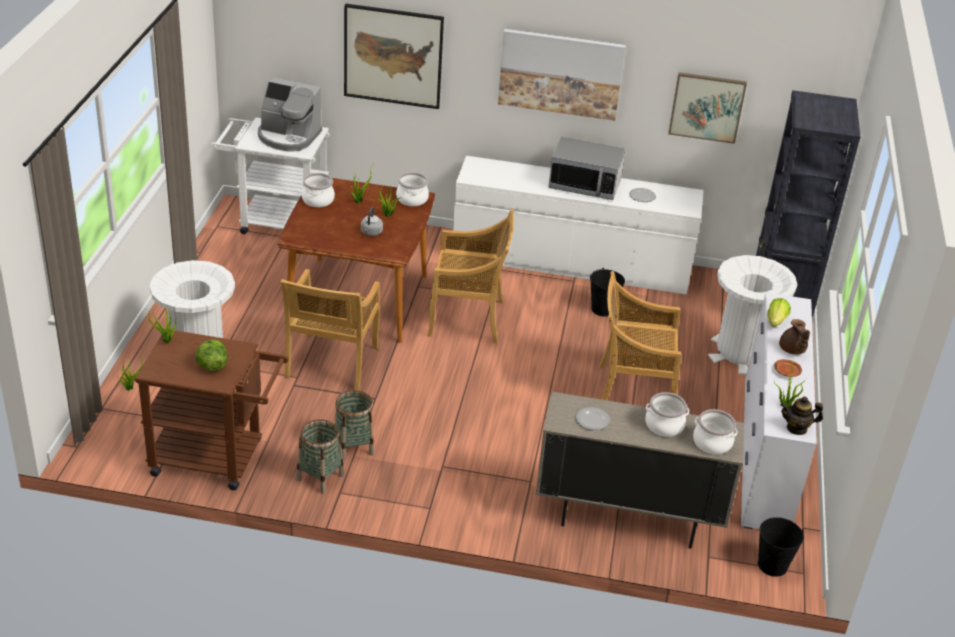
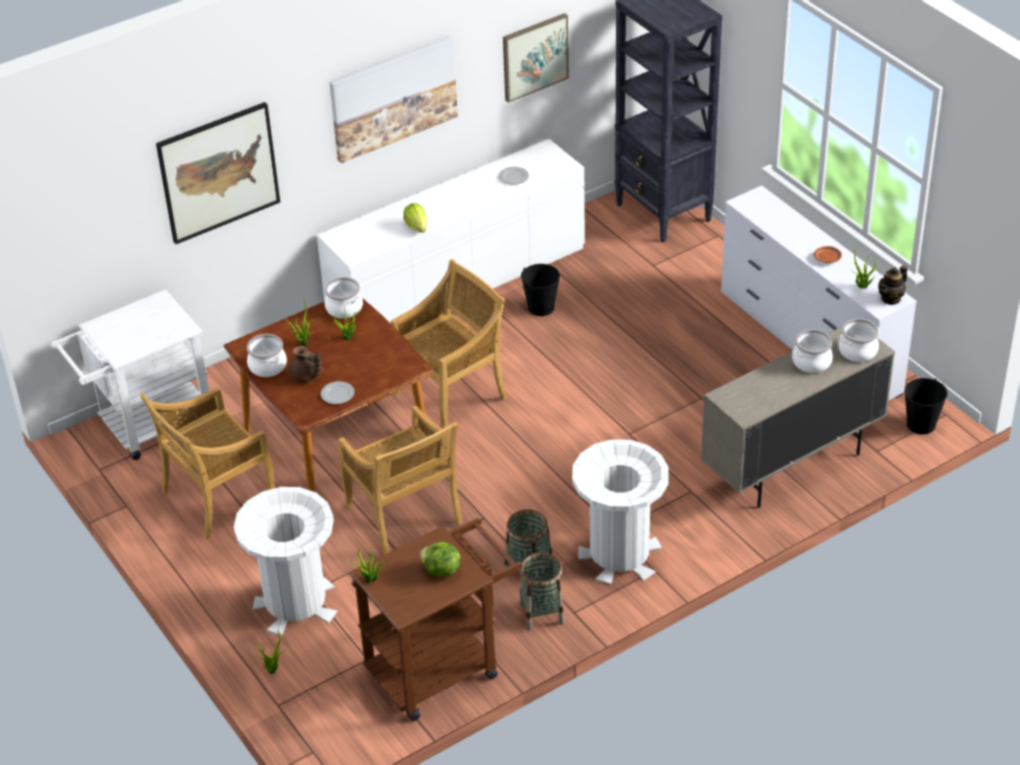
camera: 40 degrees left, 5 degrees up
(288, 137) = (145, 323): coffee machine -> none
(371, 233) = (362, 364): grey kettle -> none
(585, 185) = (455, 197): microwave -> none
(592, 420) = (763, 395): plate -> plate (337, 394)
(632, 393) = (661, 364): beige chair -> beige chair (217, 498)
(740, 353) = (688, 272): white trash can -> white trash can (619, 555)
(776, 322) = (765, 222): lettuce -> lettuce (417, 227)
(792, 350) = (806, 237): brown teapot -> brown teapot (306, 377)

